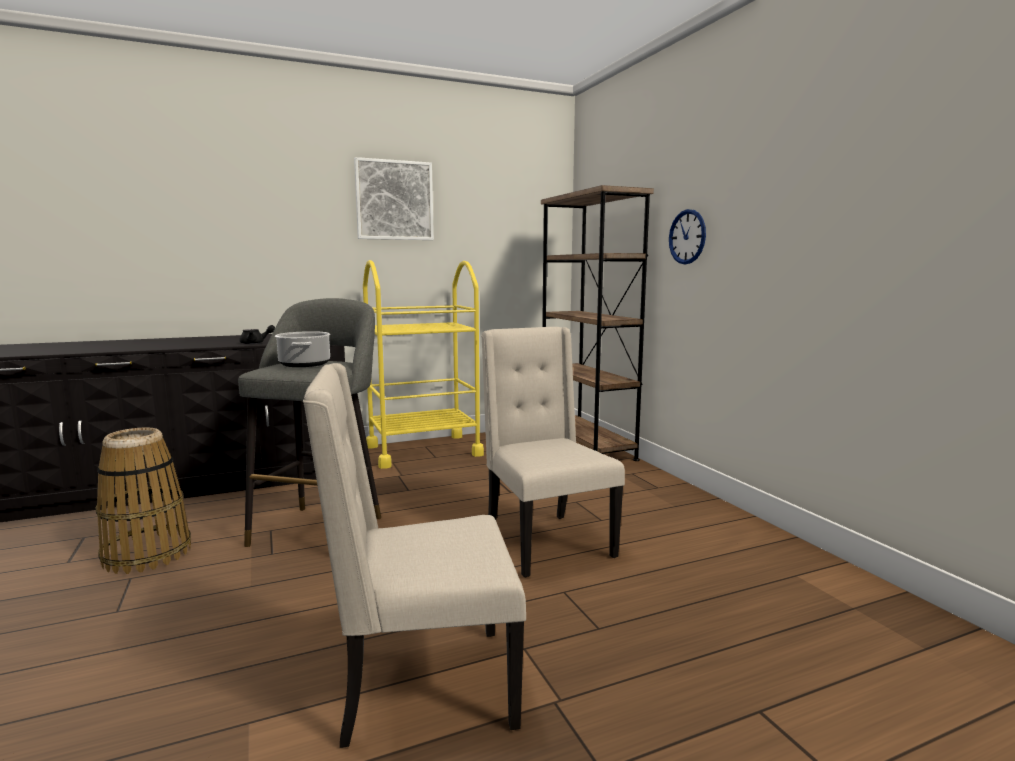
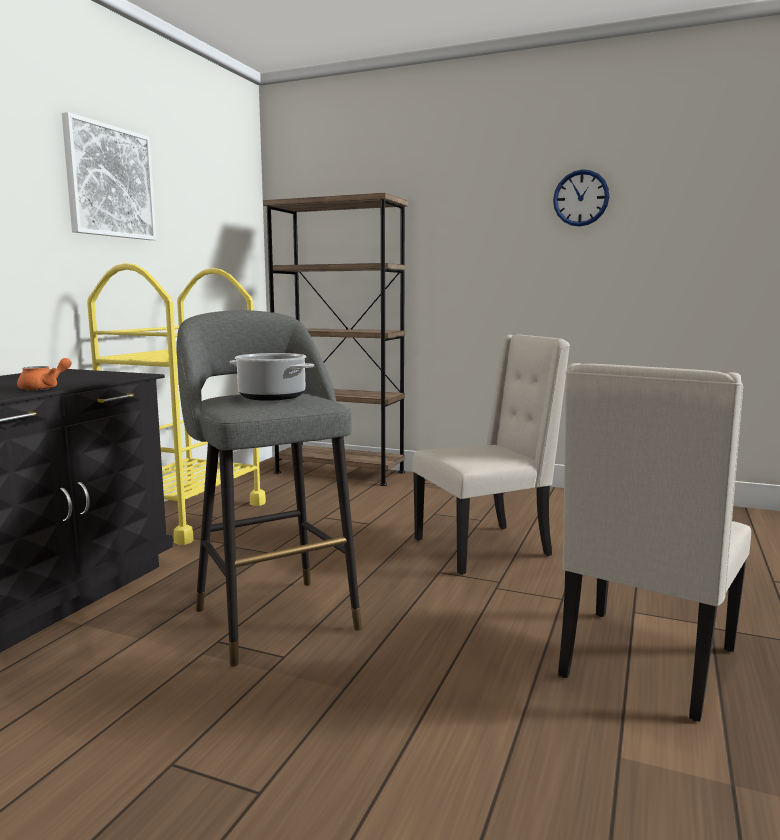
camera: 45 degrees left, 0 degrees up
(147, 554) = (116, 736): basket -> none
(256, 343) = (45, 388): black teapot -> orange teapot
(545, 542) = (485, 547): beige chair -> beige chair turned 135 degrees clockwise
(687, 237) = (457, 250): wall clock -> wall clock (581, 198)

